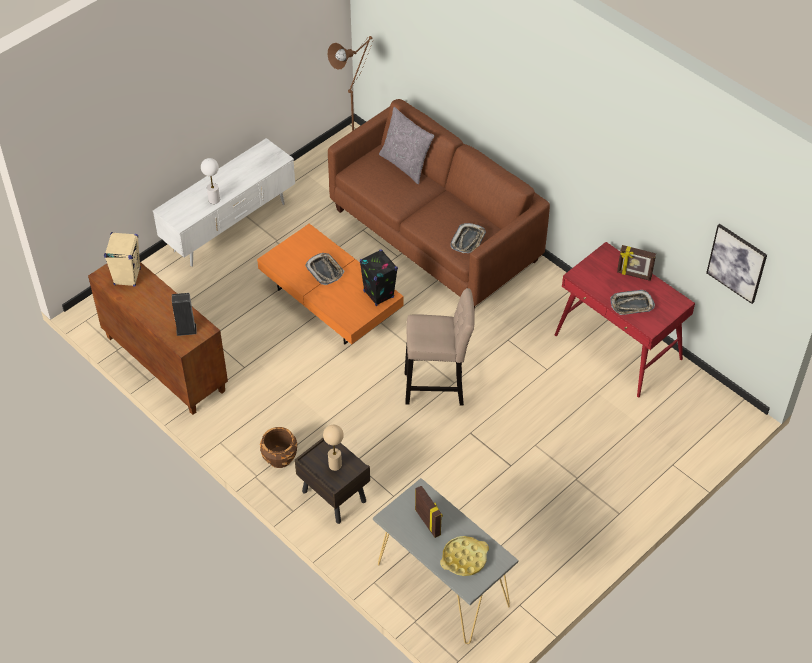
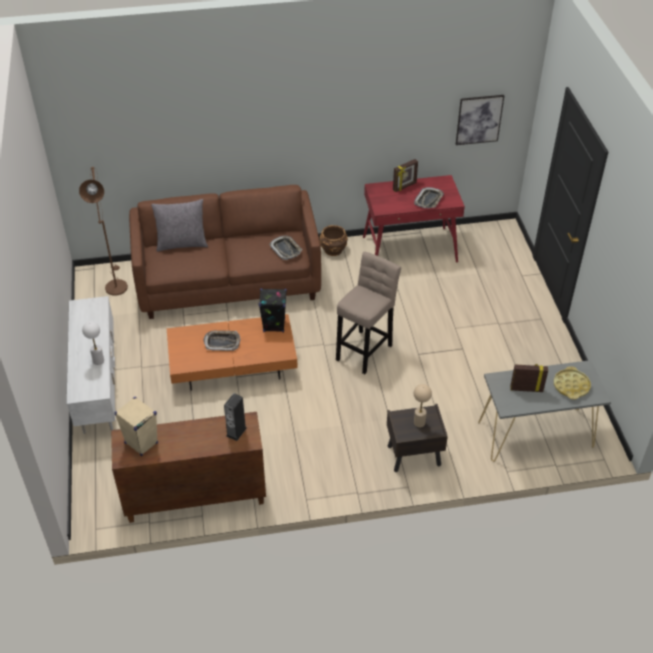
camera: 55 degrees left, 5 degrees down
(280, 458) = (352, 469): brown planter -> brown planter (333, 250)

